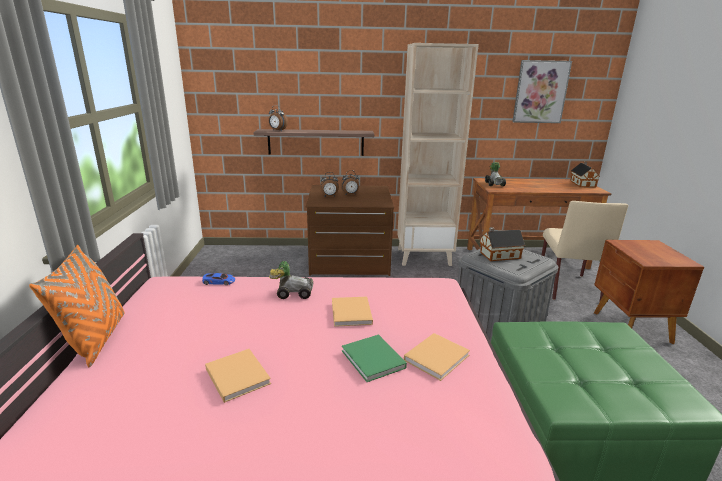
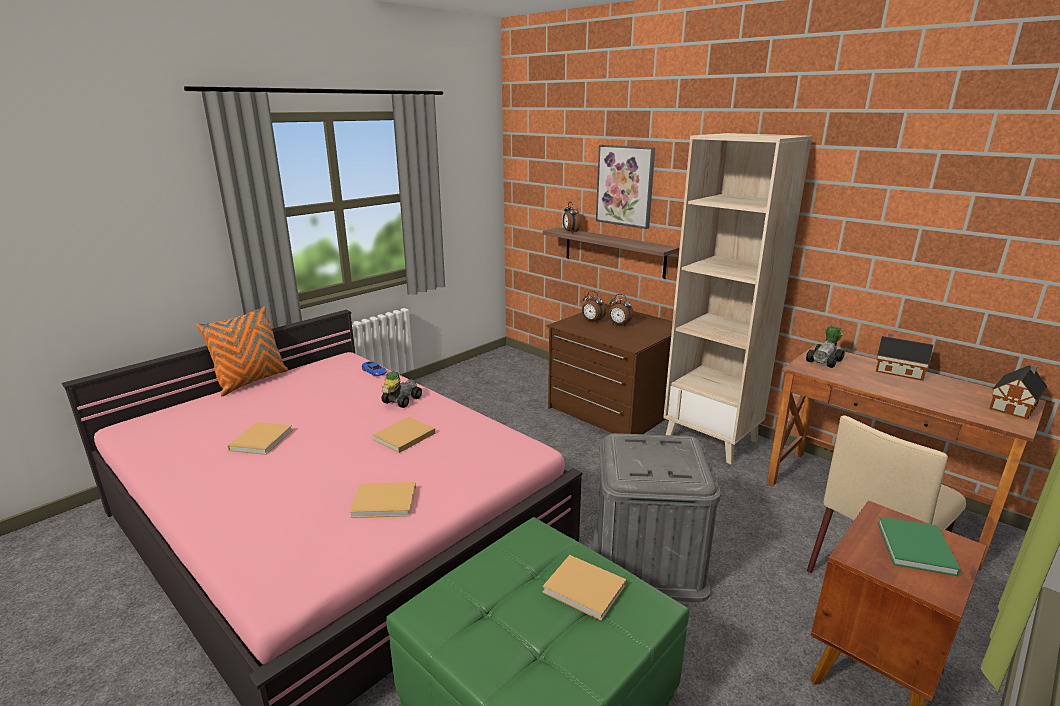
camera: 45 degrees right, 0 degrees up
(292, 293) = (400, 401): toy car -> toy car turned 105 degrees counterclockwise
(374, 360) = (341, 476): green book -> green book (916, 549)
(498, 255) = (647, 449): toy house -> toy house (897, 370)
(540, 92) = (957, 219): picture -> picture (625, 186)
(588, 340) = (586, 590): none -> beige book

